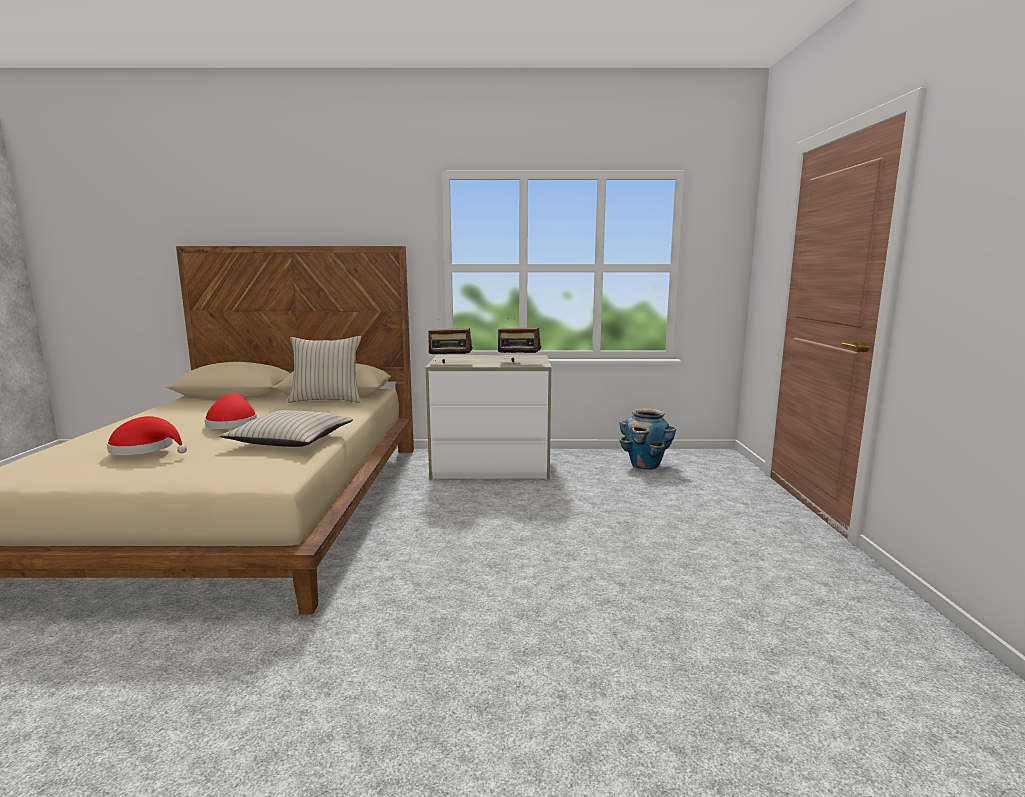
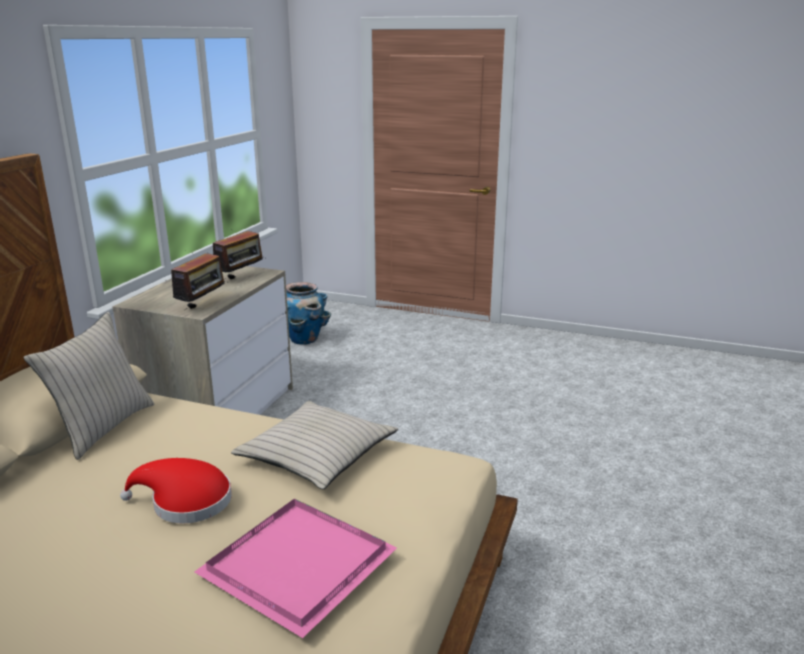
camera: 70 degrees left, 10 degrees up
(146, 449) = (294, 565): red hat -> pink tray

